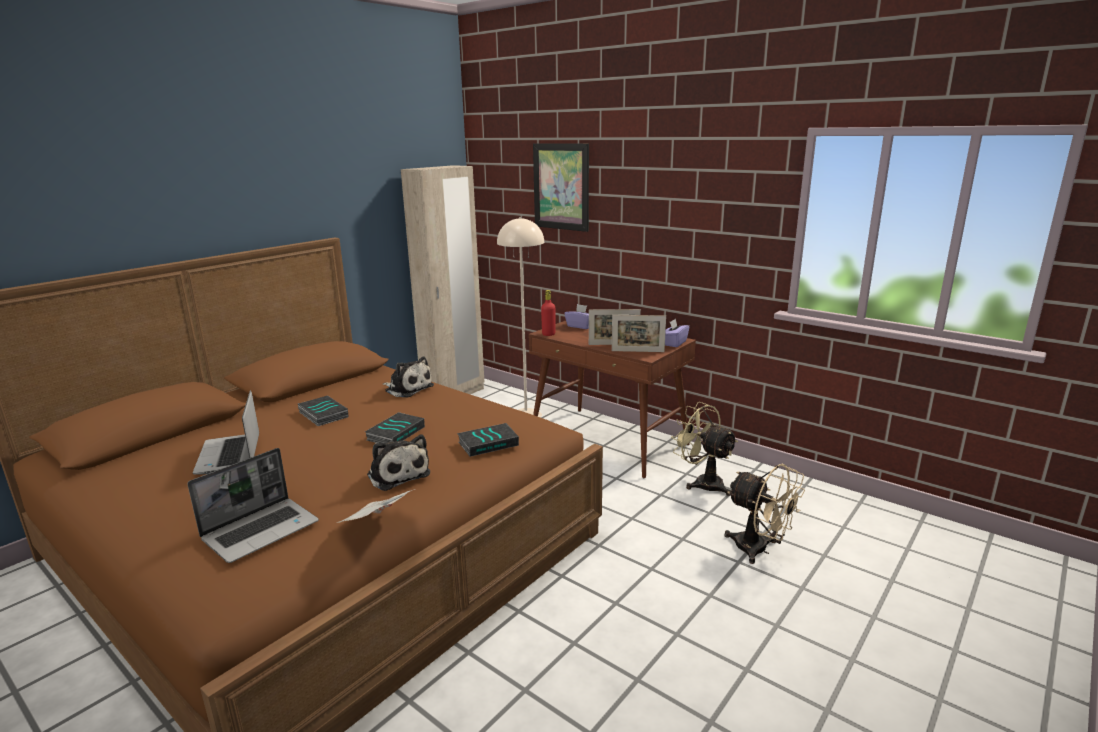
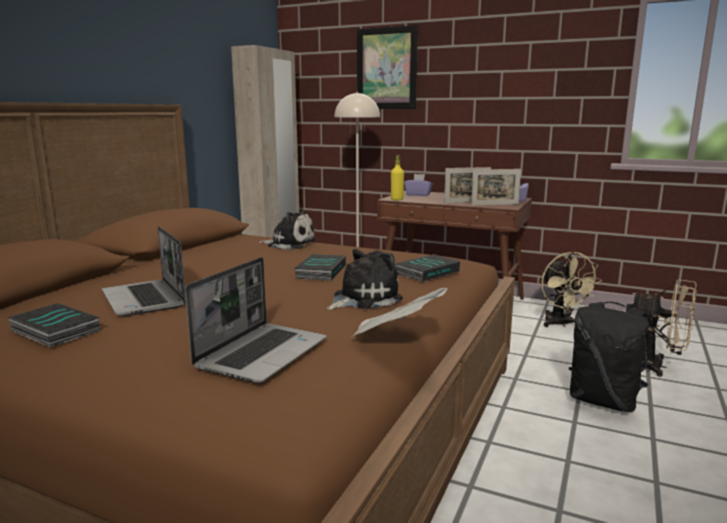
camera: 15 degrees left, 5 degrees down
(322, 414) = (219, 264): book -> book (53, 331)
(397, 474) = (363, 298): plush toy -> plush toy turned 75 degrees counterclockwise
(548, 334) = (397, 199): red bottle -> yellow bottle
(664, 584) = (603, 401): none -> black backpack
(703, 482) = (561, 324): beige fan -> beige fan turned 135 degrees counterclockwise

